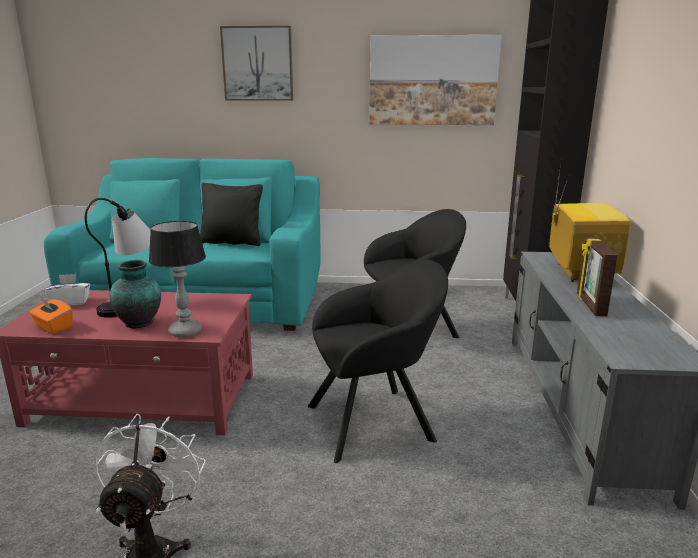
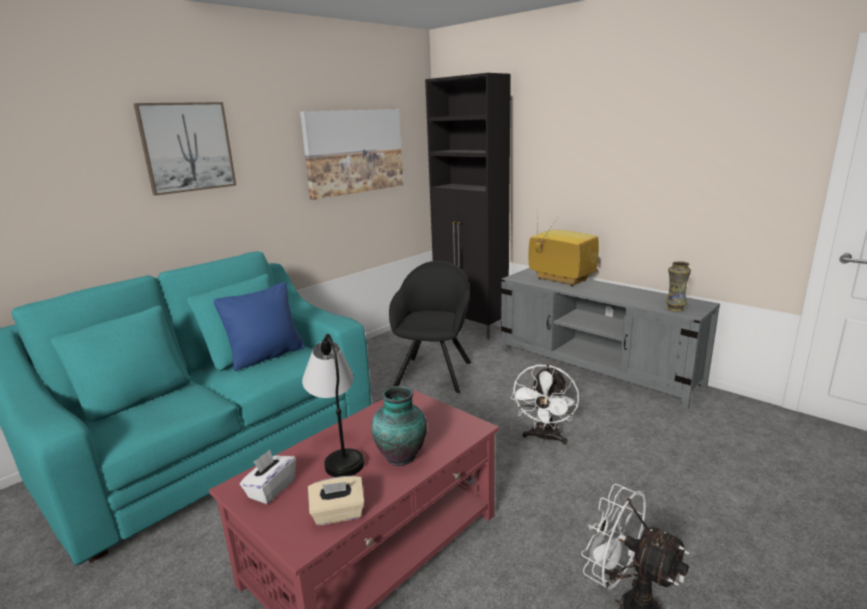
camera: 50 degrees left, 0 degrees up
(53, 327) = (338, 514): orange tissue box -> beige tissue box
(185, 332) = (456, 437): table lamp -> none
(232, 242) = (266, 356): black pillow -> blue pillow
(376, 421) = (545, 438): black armchair -> white fan
(590, 305) = (613, 295): picture frame -> none
(620, 345) = (674, 308): none -> vase

